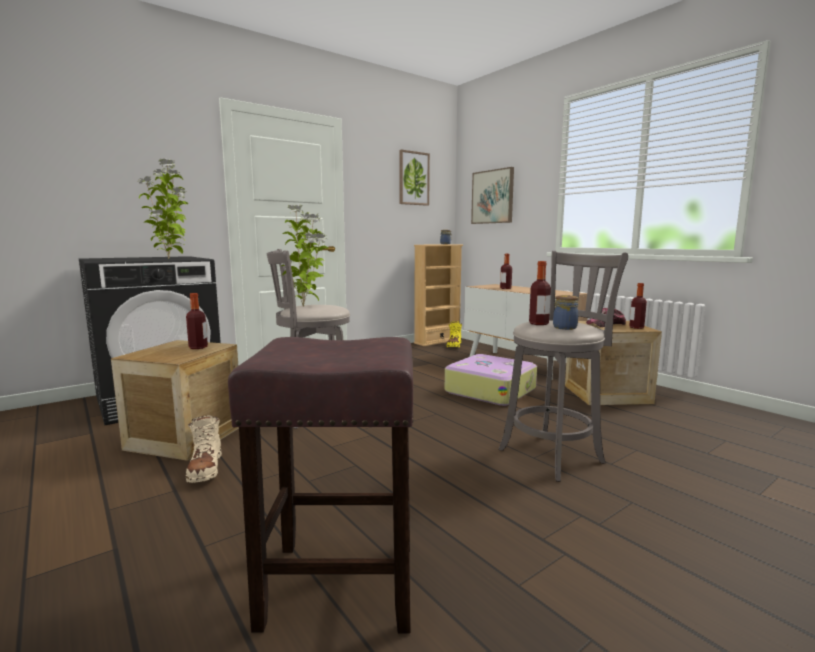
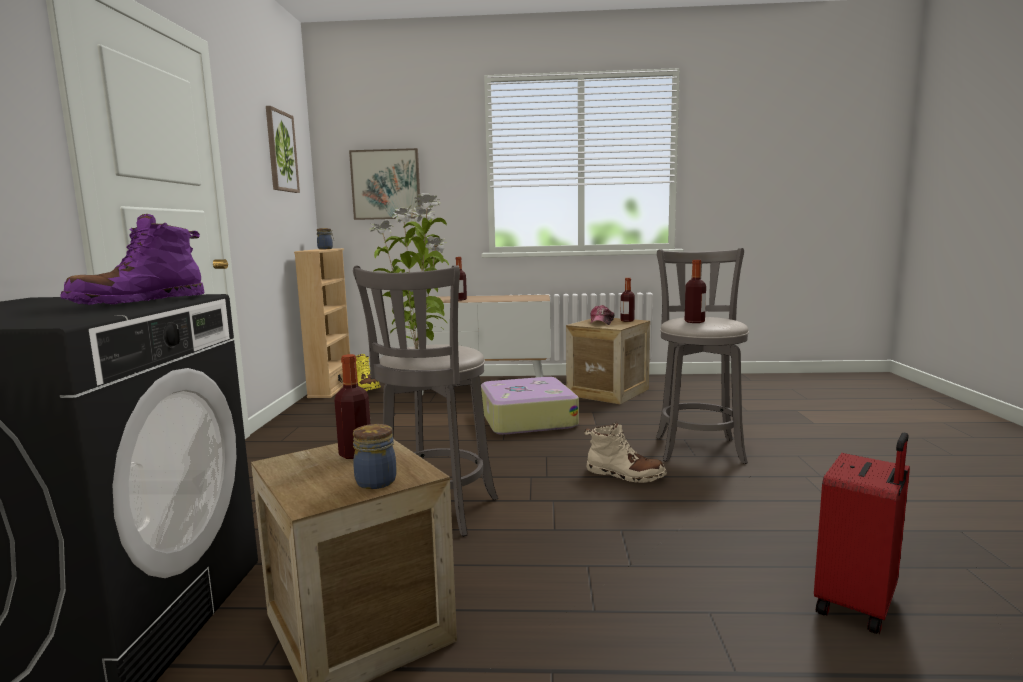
camera: 50 degrees left, 0 degrees up
(170, 259) = (139, 302): potted plant -> purple boot
(205, 469) = (508, 630): beige boot -> beige boot (624, 474)
(336, 585) = (858, 605): brown stool -> red suitcase
(565, 327) = (722, 321): jar -> jar (376, 481)

